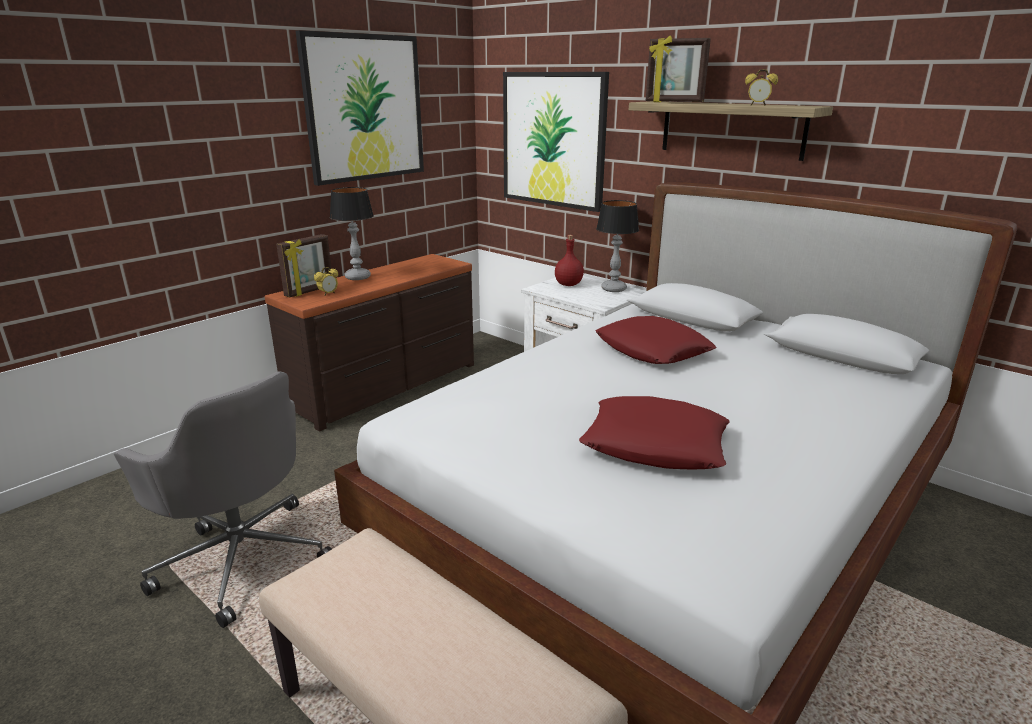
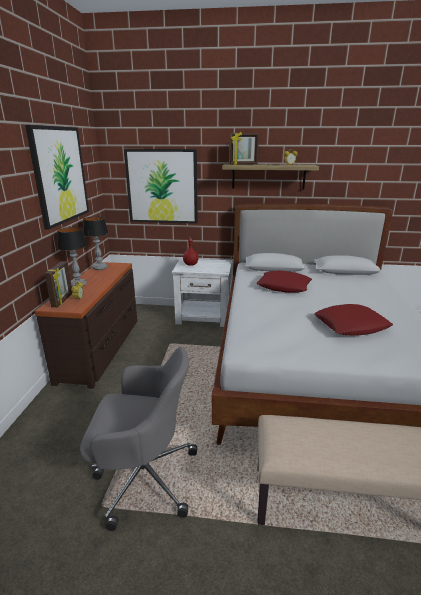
camera: 35 degrees left, 0 degrees up
(613, 289) = (214, 262): table lamp -> table lamp (100, 268)

